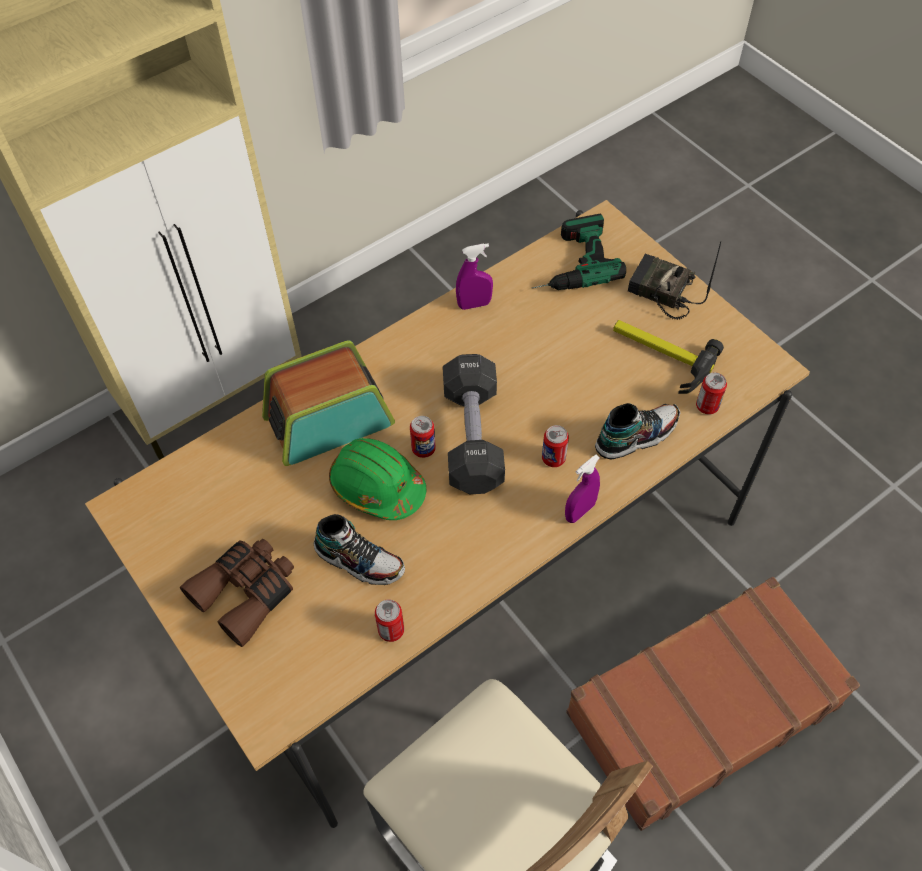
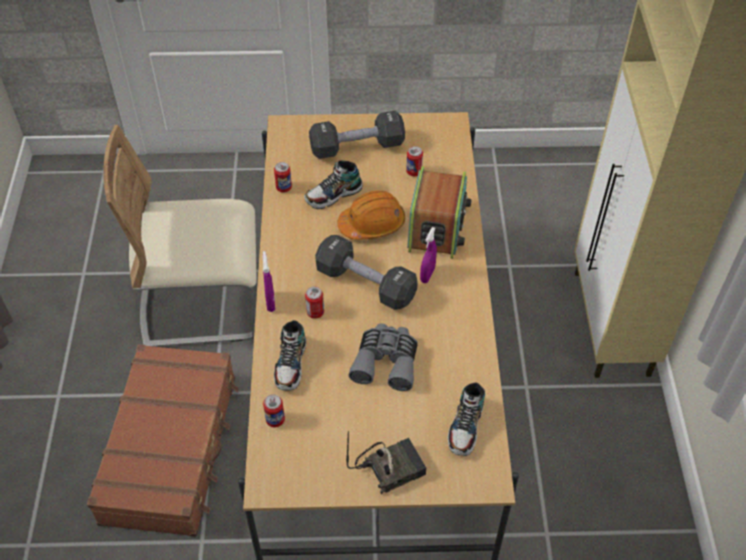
camera: 125 degrees right, 5 degrees down
(247, 592) = (357, 147): brown binoculars -> black dumbbell
(377, 486) = (372, 224): green hard hat -> orange hard hat
(423, 449) = (378, 256): can -> can (414, 172)
(474, 304) = (471, 346): purple spray bottle -> purple spray bottle (427, 275)
(555, 359) = (386, 361): none -> grey binoculars
(568, 263) = (466, 427): power drill -> shoe
(659, 355) = (338, 424): hammer -> none

